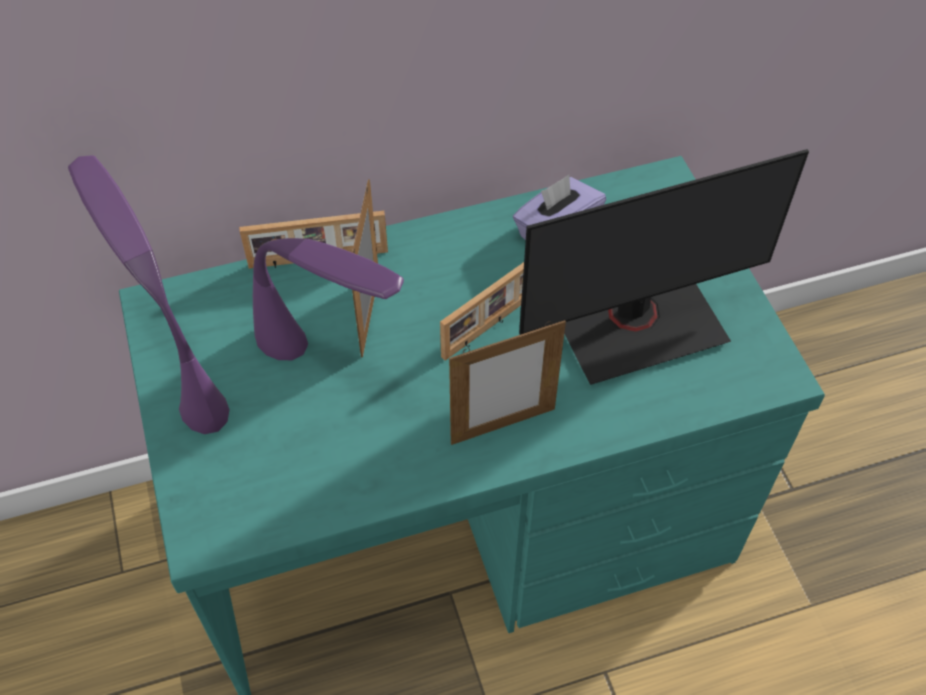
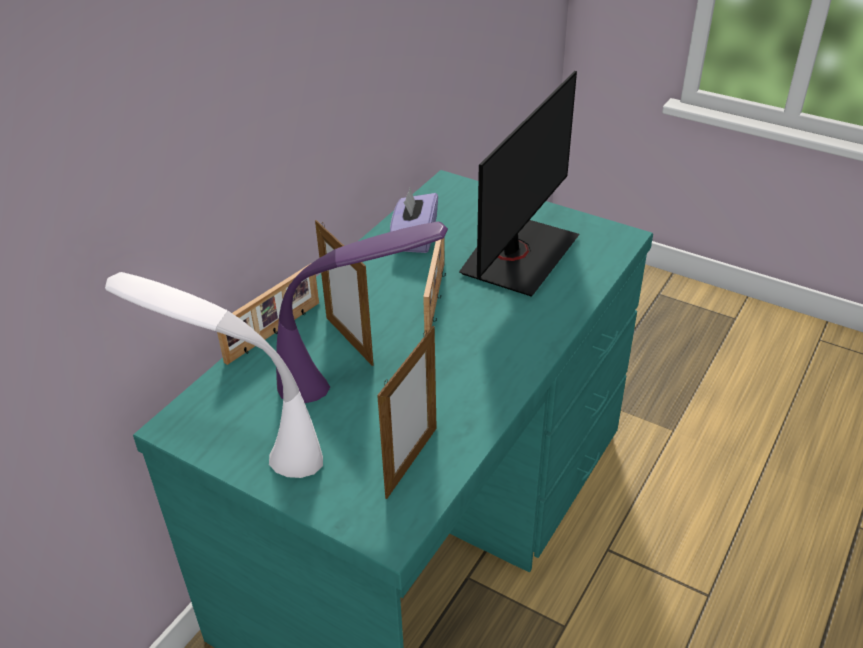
camera: 40 degrees left, 15 degrees down
(174, 362) = (236, 448): purple table lamp -> white table lamp
(503, 426) = (507, 346): picture frame -> picture frame (411, 462)

